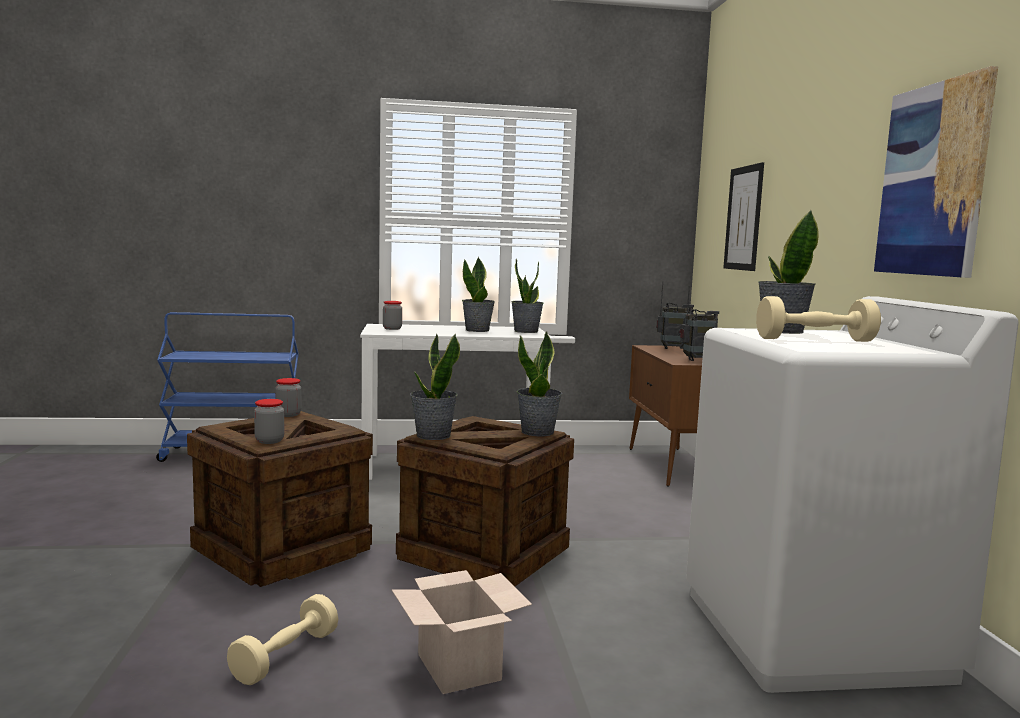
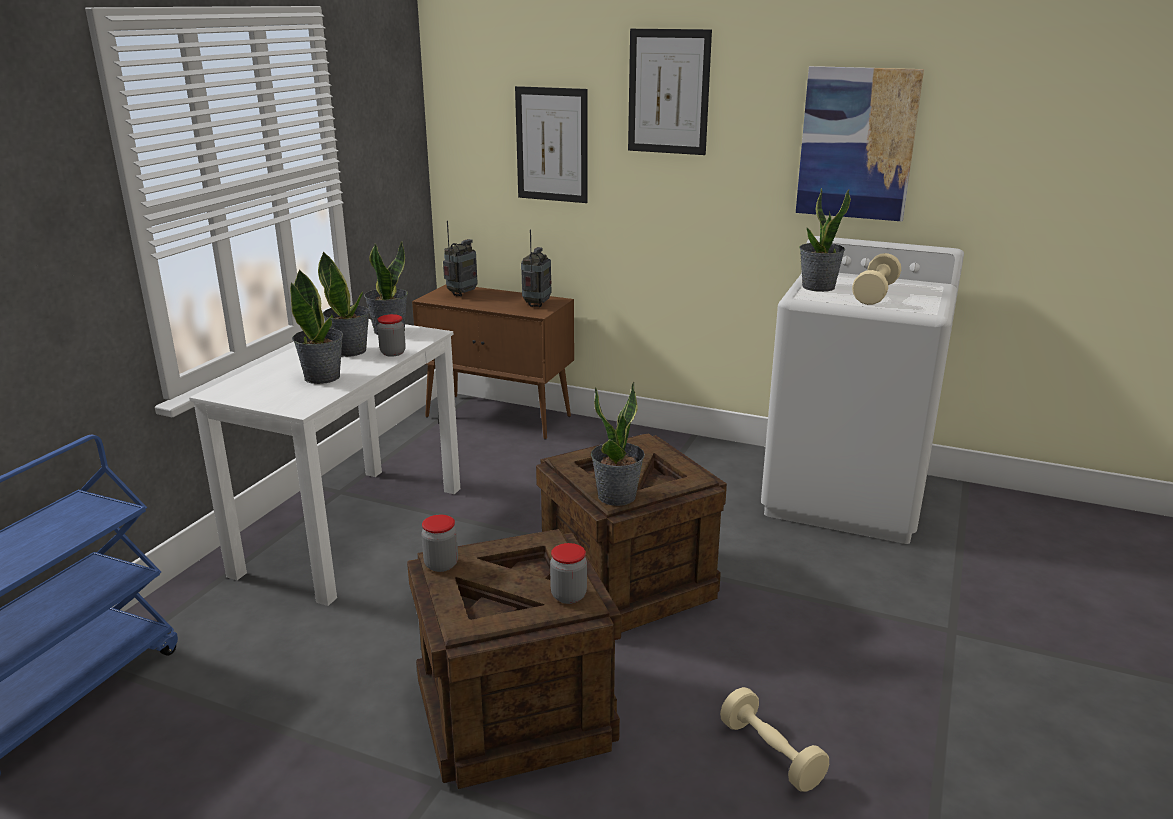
camera: 60 degrees left, 15 degrees up
(392, 329) = (274, 392): jar -> jar (393, 353)
(461, 668) = (831, 657): cardboard box -> none
(538, 432) = (642, 444): potted plant -> potted plant (323, 377)
(806, 153) = (668, 92): none -> picture

